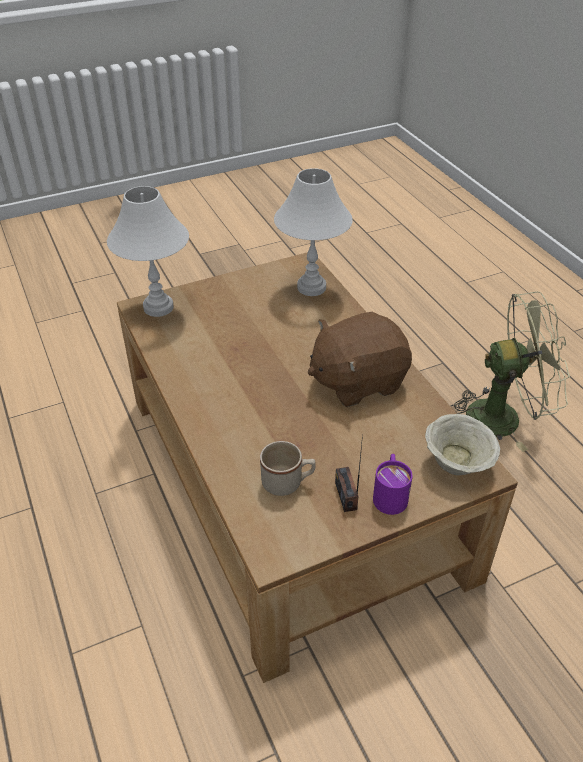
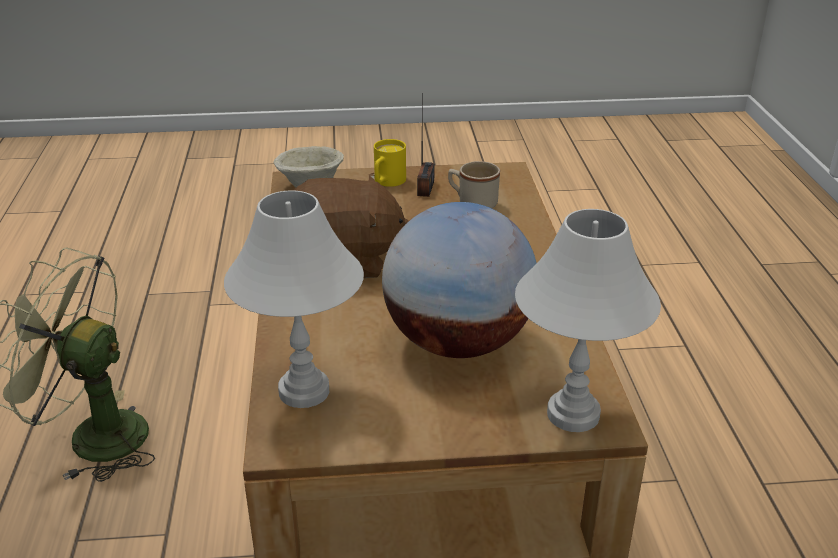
camera: 160 degrees left, 10 degrees down
(239, 334) = (458, 343): none -> globe
(390, 494) = (387, 182): purple mug -> yellow mug

